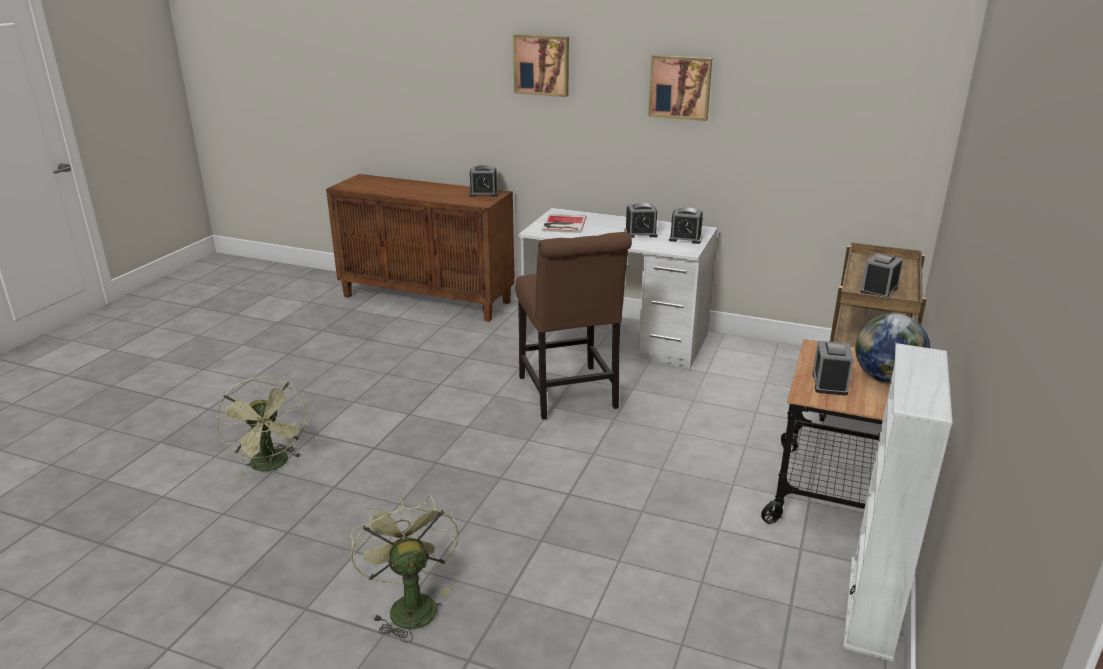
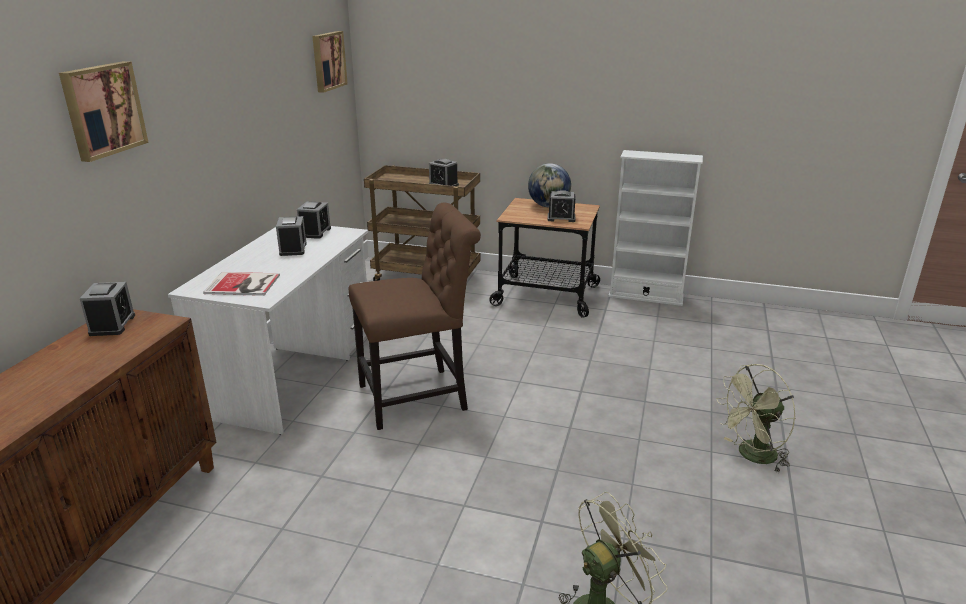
camera: 95 degrees left, 0 degrees up
(680, 87) = (228, 94): picture -> picture (327, 61)

